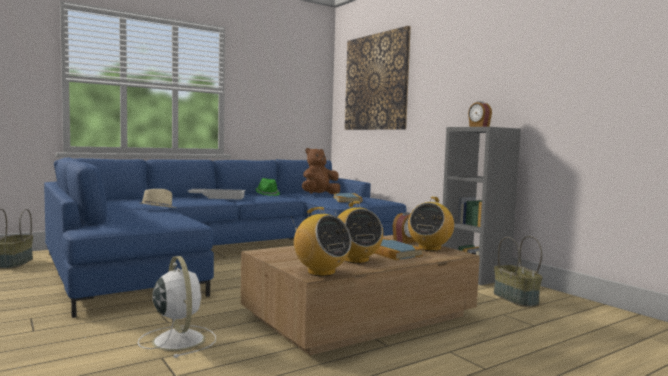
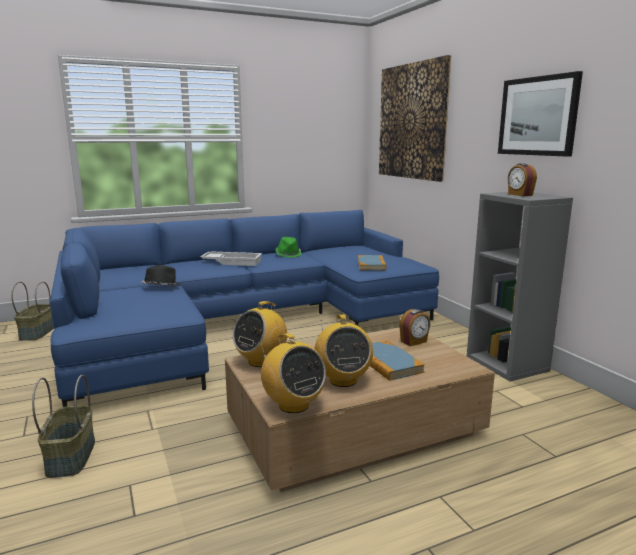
camera: 10 degrees right, 10 degrees up
(157, 209) = (161, 287): beige hat -> black hat
(178, 339) = (154, 457): white fan -> none
(319, 194) = (344, 254): brown plush toy -> none
(429, 248) = (438, 356): radio -> radio (261, 361)
(487, 68) = (538, 116): none -> picture
(514, 298) = (544, 407): basket -> basket (70, 457)

